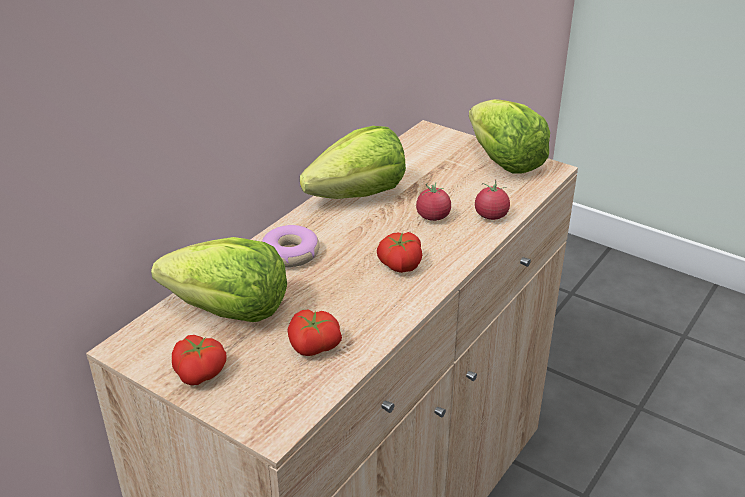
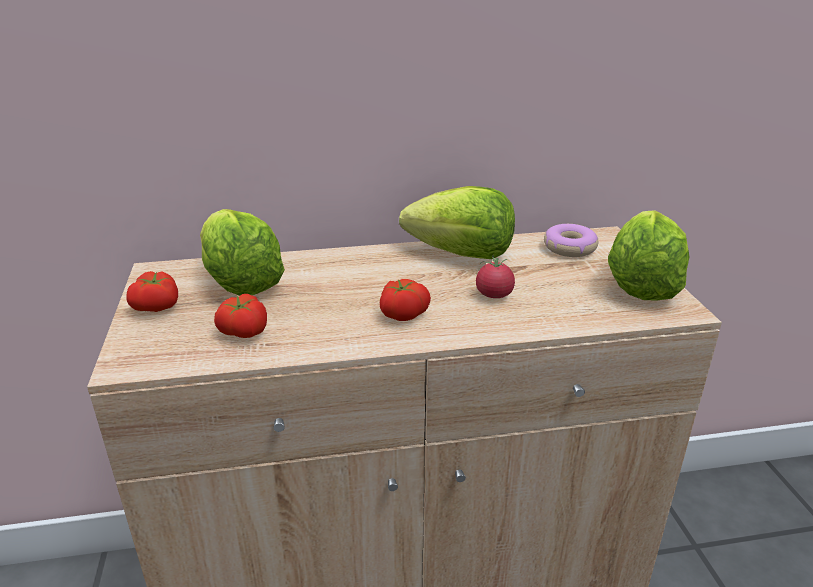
camera: 45 degrees right, 5 degrees down
(290, 254) = (342, 268): donut -> donut (569, 248)
(491, 216) = (549, 318): tomato -> none

